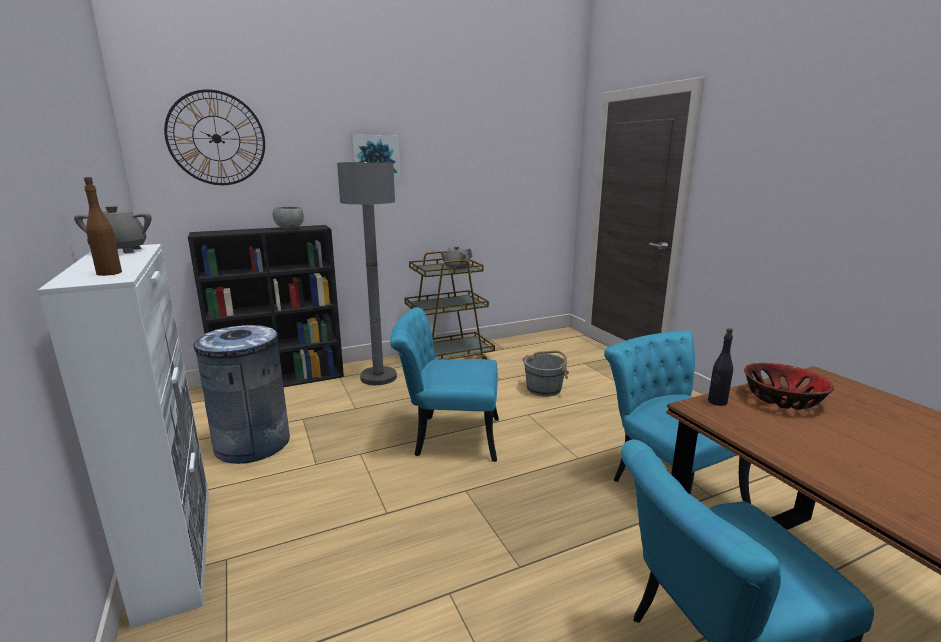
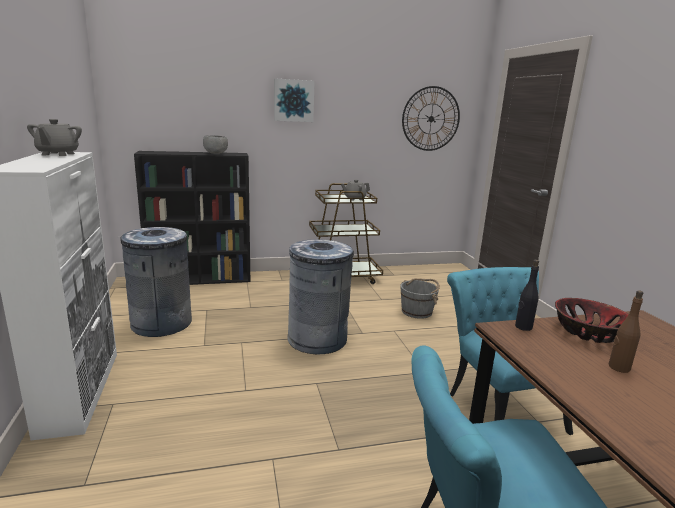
camera: 10 degrees right, 0 degrees up
(109, 273) = (33, 166): brown bottle -> brown bottle (618, 367)
(216, 138) = (165, 76): wall clock -> wall clock (431, 119)
(378, 377) = (278, 285): grey floor lamp -> none
(447, 437) = (317, 339): turquoise chair -> grey trash can

